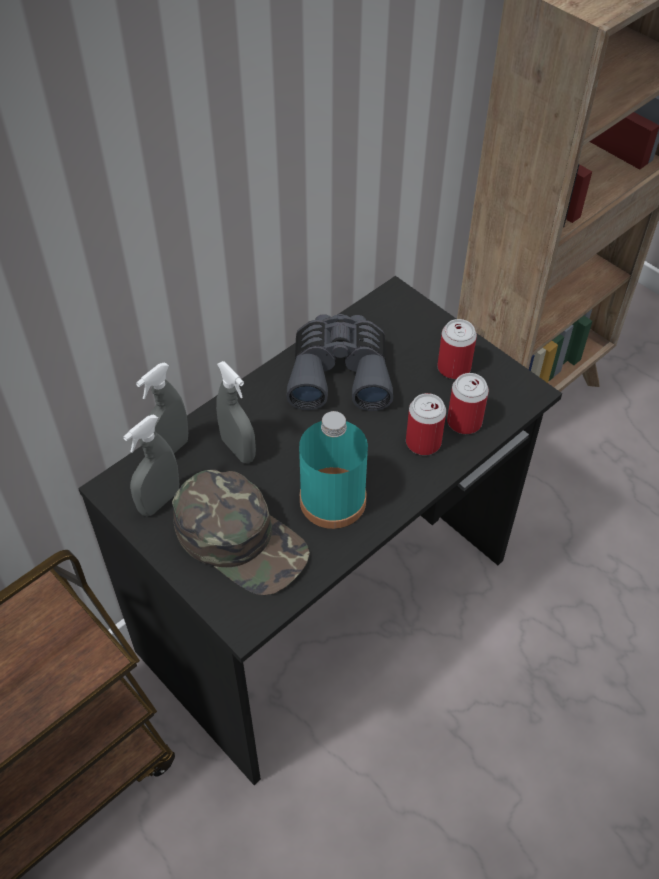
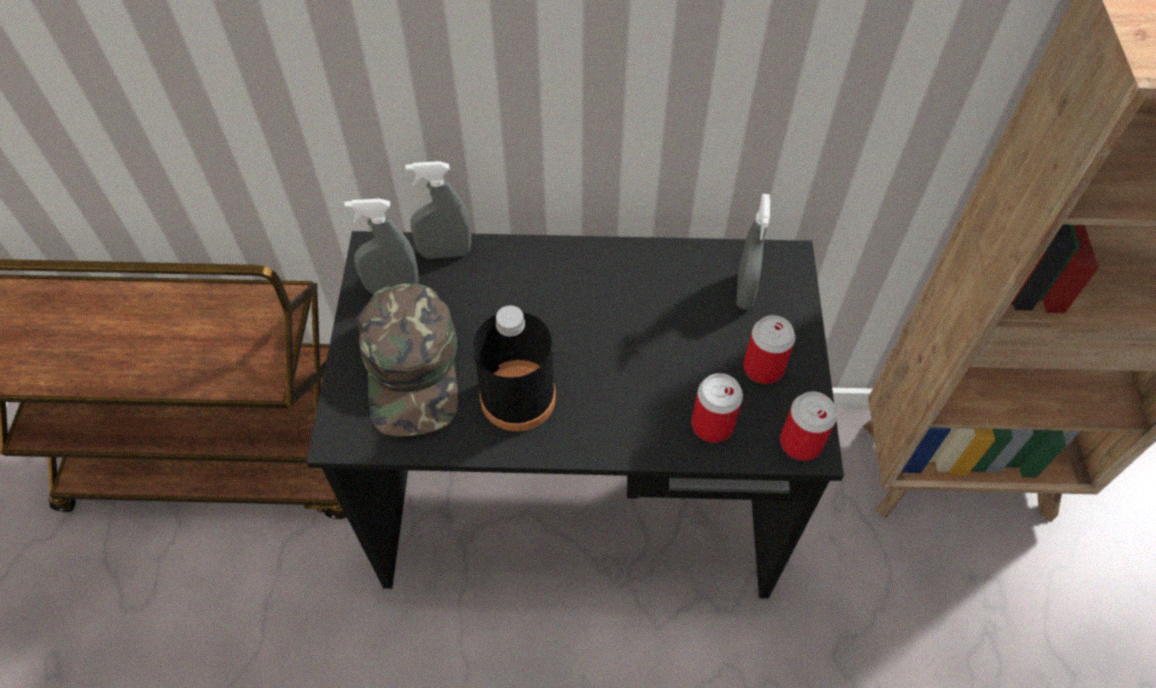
camera: 45 degrees right, 5 degrees up
(238, 449) = (496, 293): grey spray bottle -> grey spray bottle (744, 291)
(333, 500) = (518, 398): turquoise bottle -> black bottle
(340, 372) = (654, 292): grey binoculars -> none
(423, 442) = (652, 412): can -> can (801, 442)

